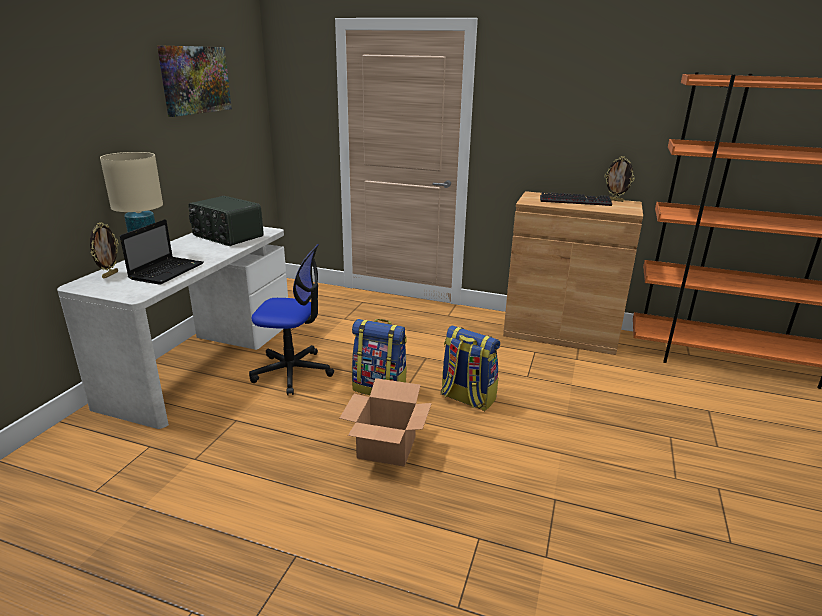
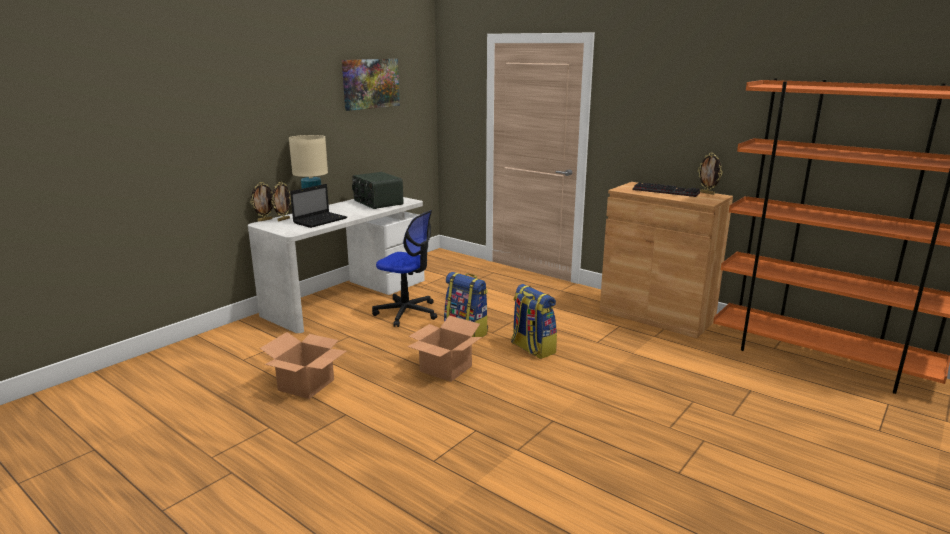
camera: 20 degrees right, 5 degrees down
(81, 278) = (265, 220): none -> picture frame
(213, 515) = (306, 384): none -> cardboard box

